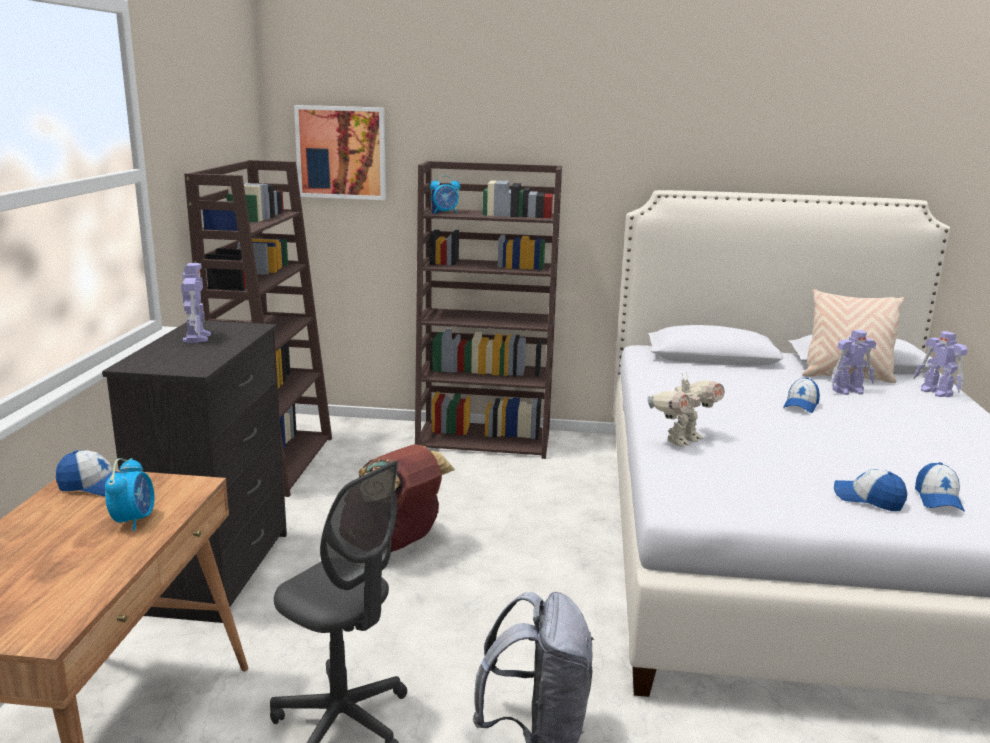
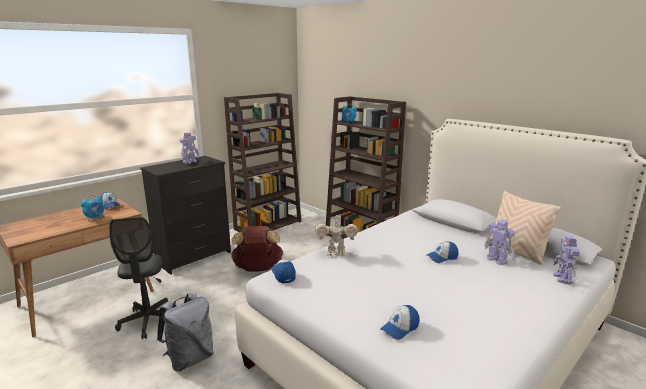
camera: 40 degrees right, 0 degrees up
(341, 152) = (321, 91): picture -> none
(849, 391) = (496, 260): toy robot -> toy robot turned 150 degrees counterclockwise
(868, 499) = (360, 311): cap -> cap (283, 274)

